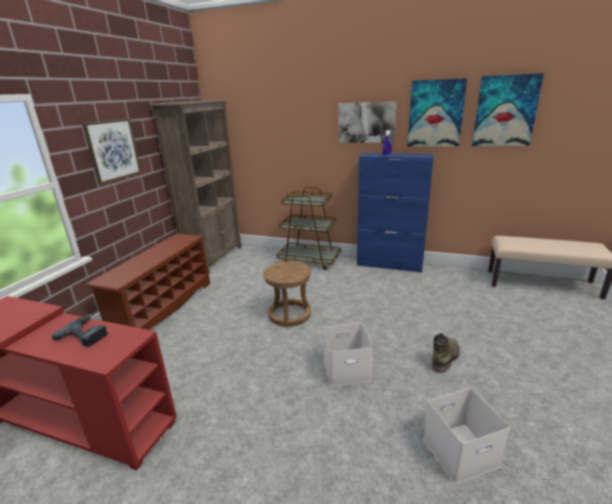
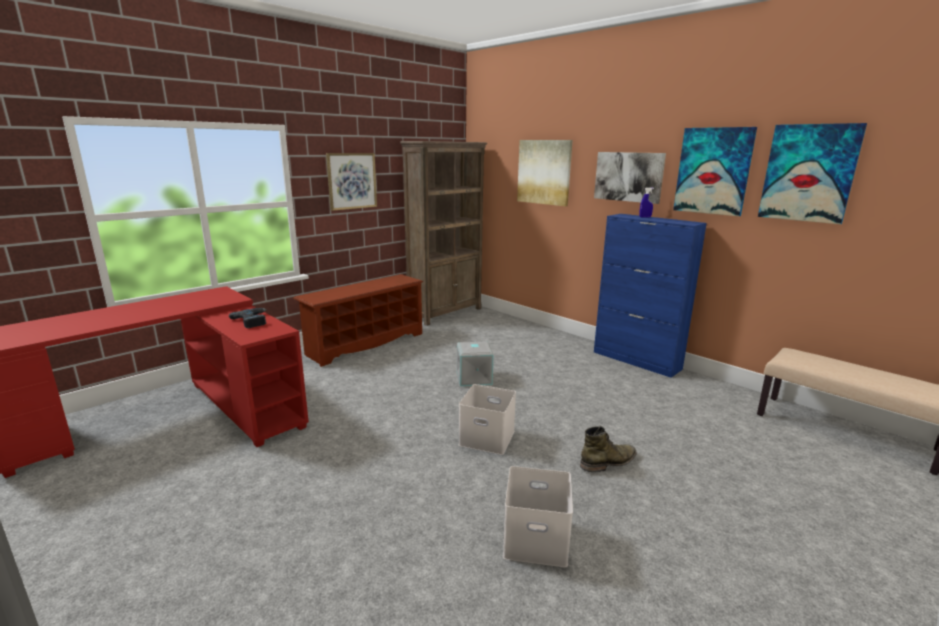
camera: 25 degrees right, 5 degrees down
(288, 123) = (544, 172): none -> picture
(290, 314) = (475, 378): brown stool -> grey storage box
(309, 260) = (542, 336): brown cart -> none

